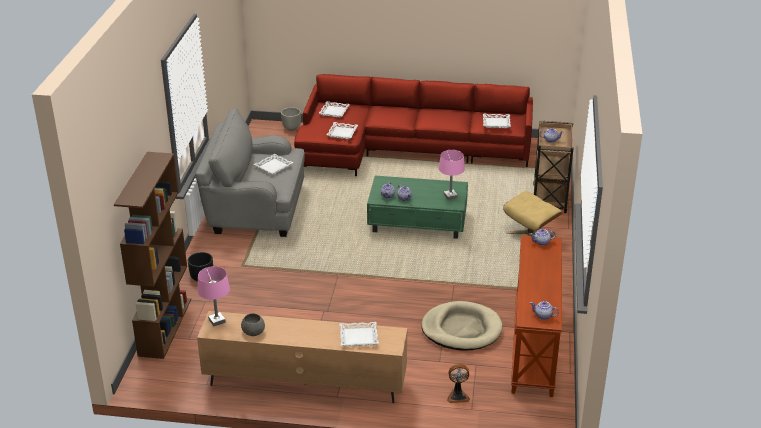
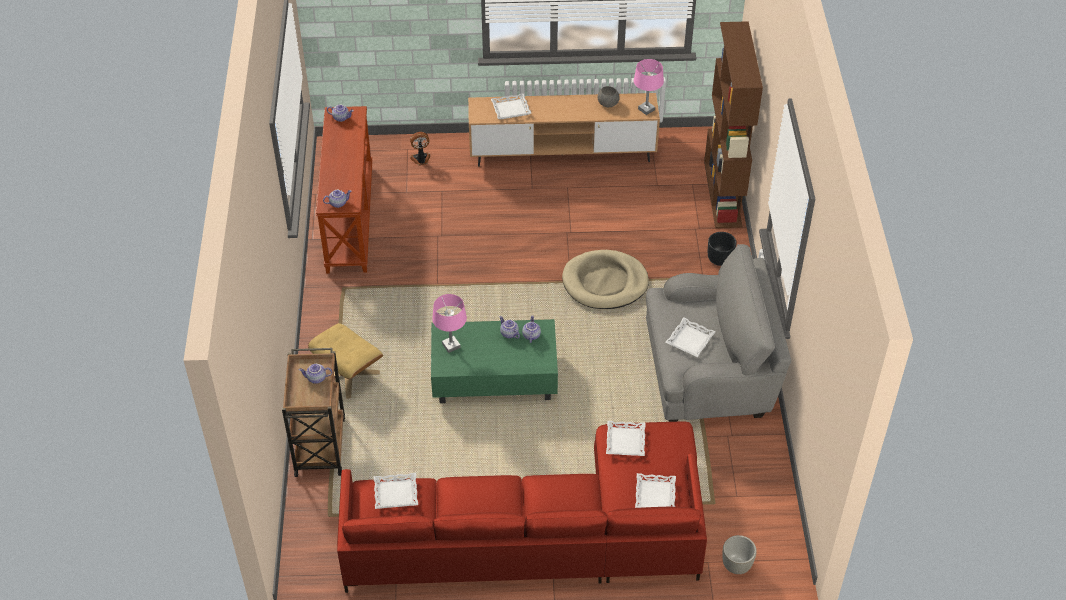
camera: 170 degrees right, 15 degrees up
(461, 329) = (423, 228): beige dog bed -> beige dog bed (605, 283)

